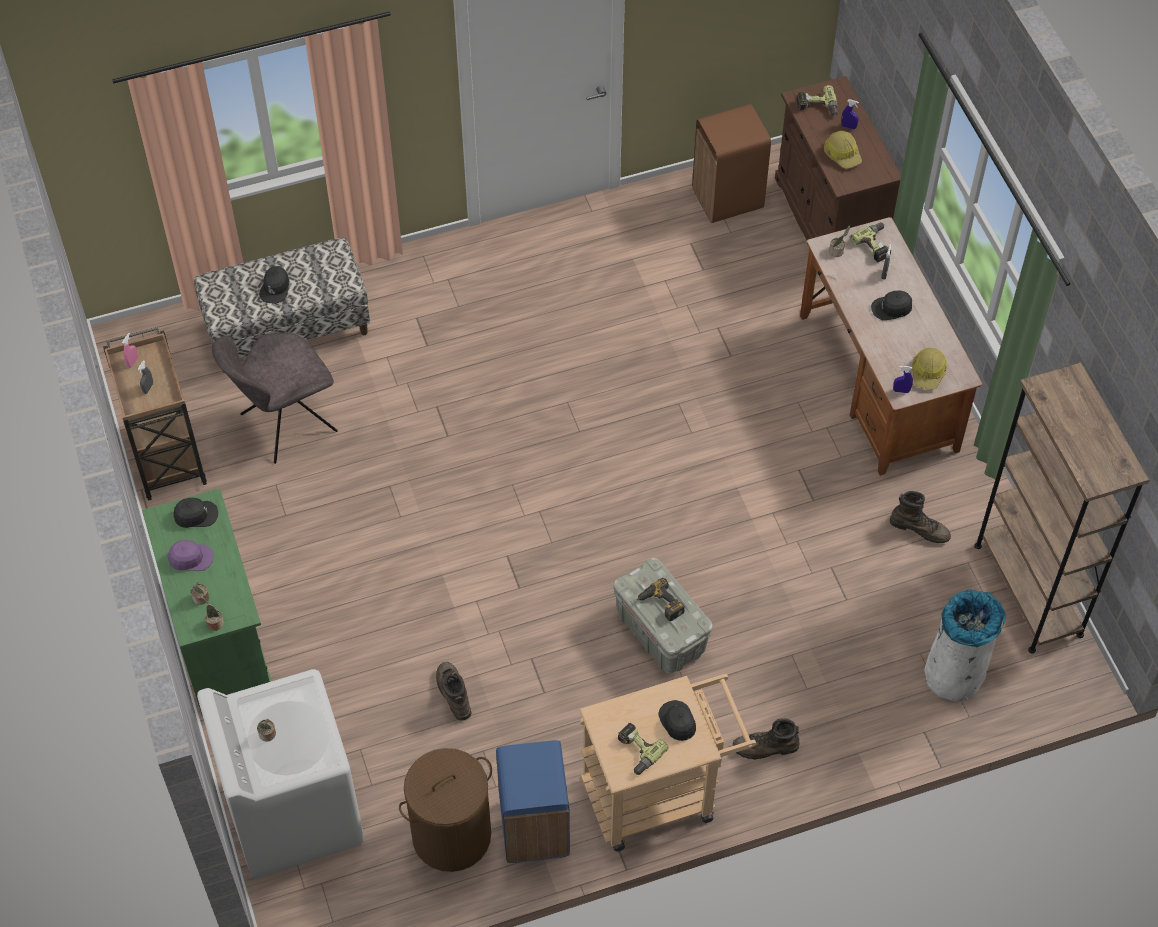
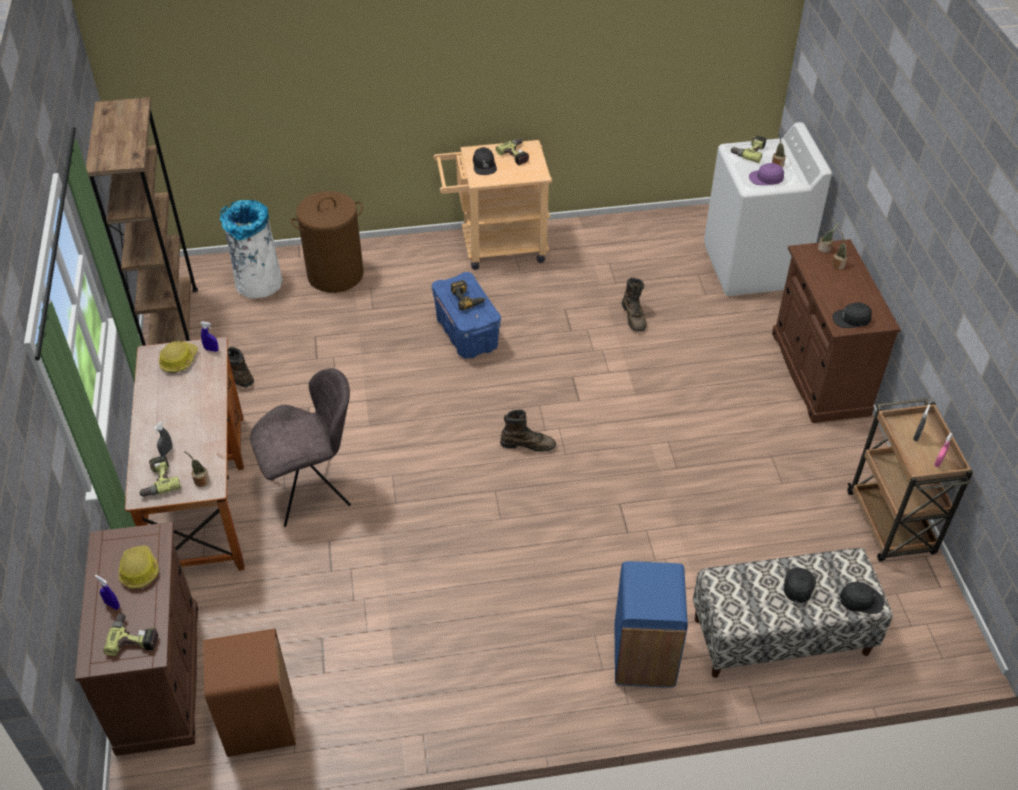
camera: 170 degrees left, 10 degrees down
(191, 558) = (851, 290): purple cap -> purple cap (766, 178)
(220, 638) = (819, 373): green cabinet -> brown cabinet
(285, 424) = (777, 536): grey chair -> grey chair (312, 490)
(306, 755) = (749, 152): none -> power drill
(451, 835) = (642, 243): brown laundry basket -> brown laundry basket (335, 275)
(535, 828) = (585, 240): blue trash can -> blue trash can (643, 658)
(661, 633) = (466, 333): grey storage box -> blue storage box
(765, 748) = (413, 260): brown boot -> brown boot (528, 444)
(891, 308) = (178, 419): black cap -> black cap (860, 600)

